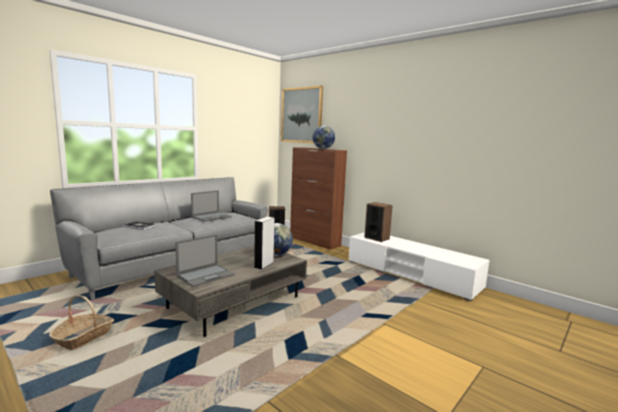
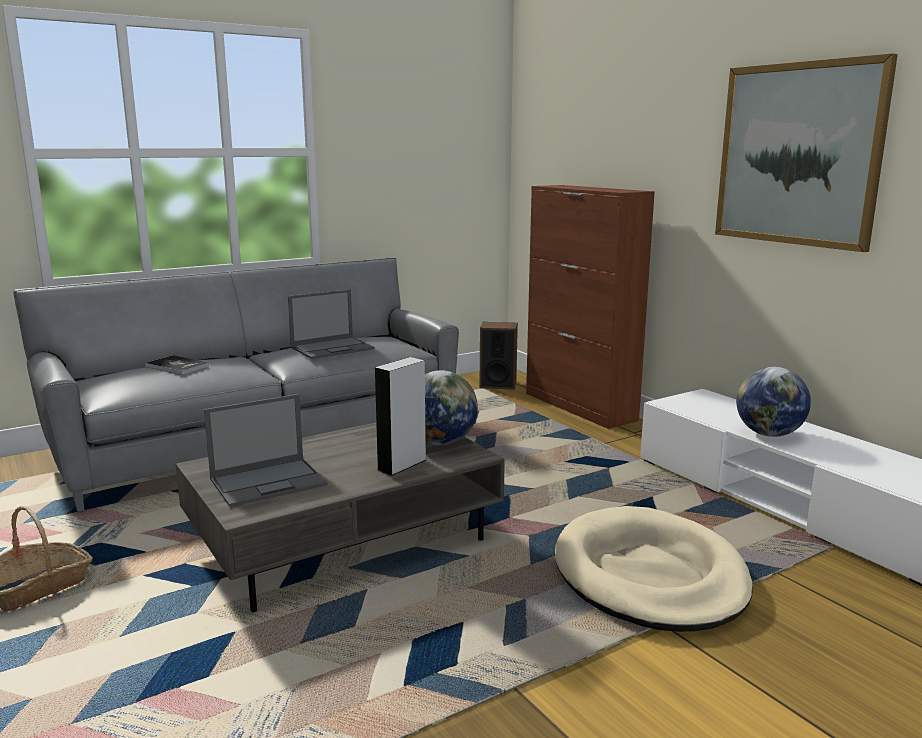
camera: 15 degrees right, 5 degrees up
(301, 115) = (557, 107): picture -> picture (798, 154)
(323, 149) = (598, 188): globe -> globe (768, 434)
(370, 305) = (649, 575): none -> beige dog bed
(376, 238) = (710, 409): speaker -> none

